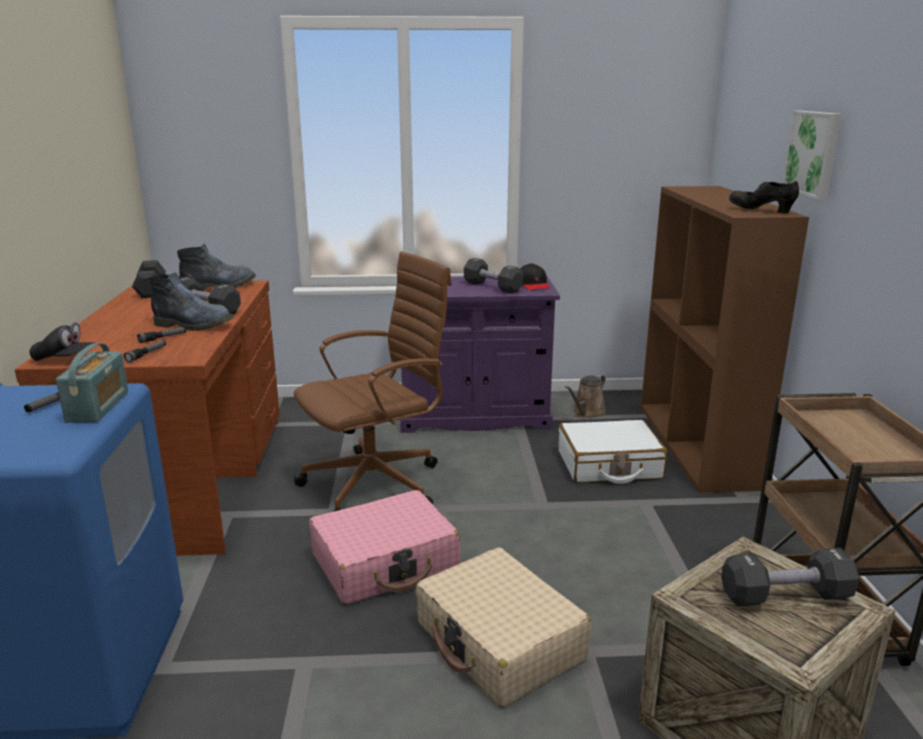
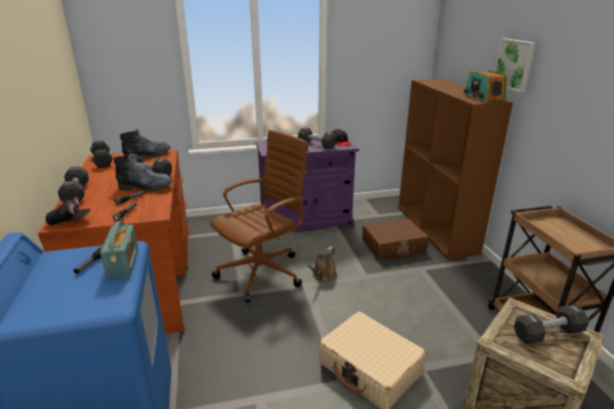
camera: 10 degrees left, 5 degrees up
(92, 327) = (76, 194): none -> black dumbbell
(385, 562) = (286, 325): pink suitcase -> none
(587, 413) = (369, 213): brown watering can -> brown watering can (323, 276)
(609, 465) = (393, 246): white suitcase -> brown suitcase
(761, 210) = (483, 98): black shoe -> radio

